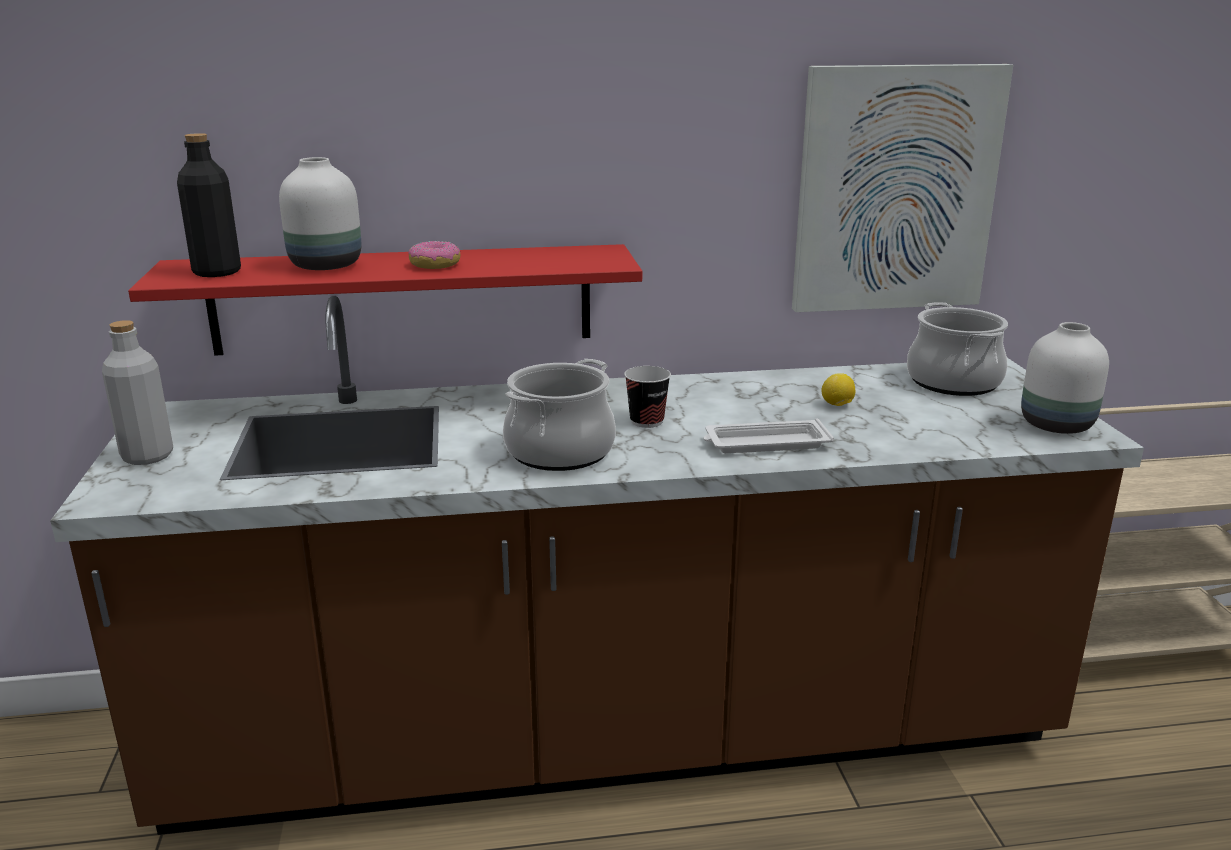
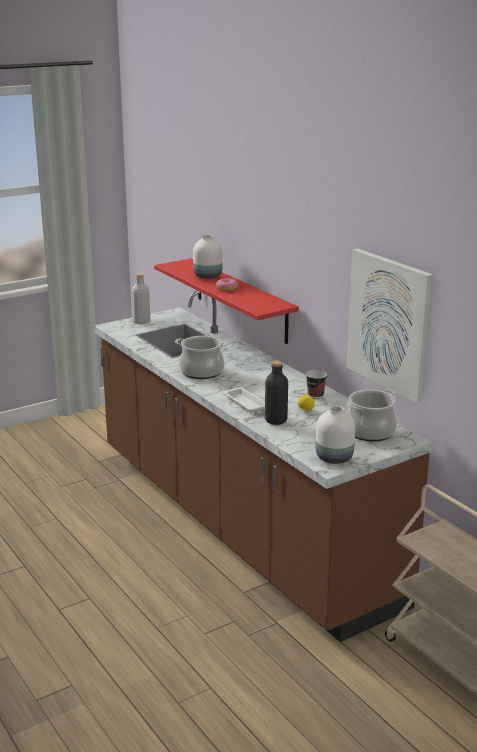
camera: 65 degrees right, 0 degrees up
(217, 272) = (184, 267): black bottle -> black bottle (276, 420)
(647, 421) = (246, 379): cup -> cup (315, 395)

